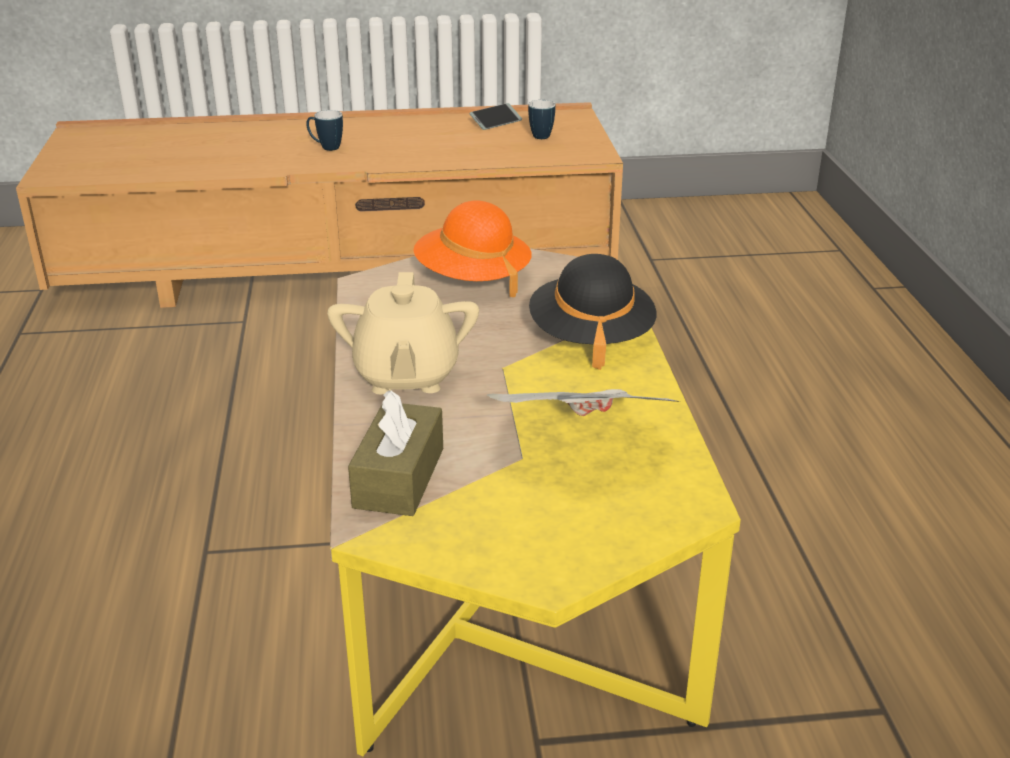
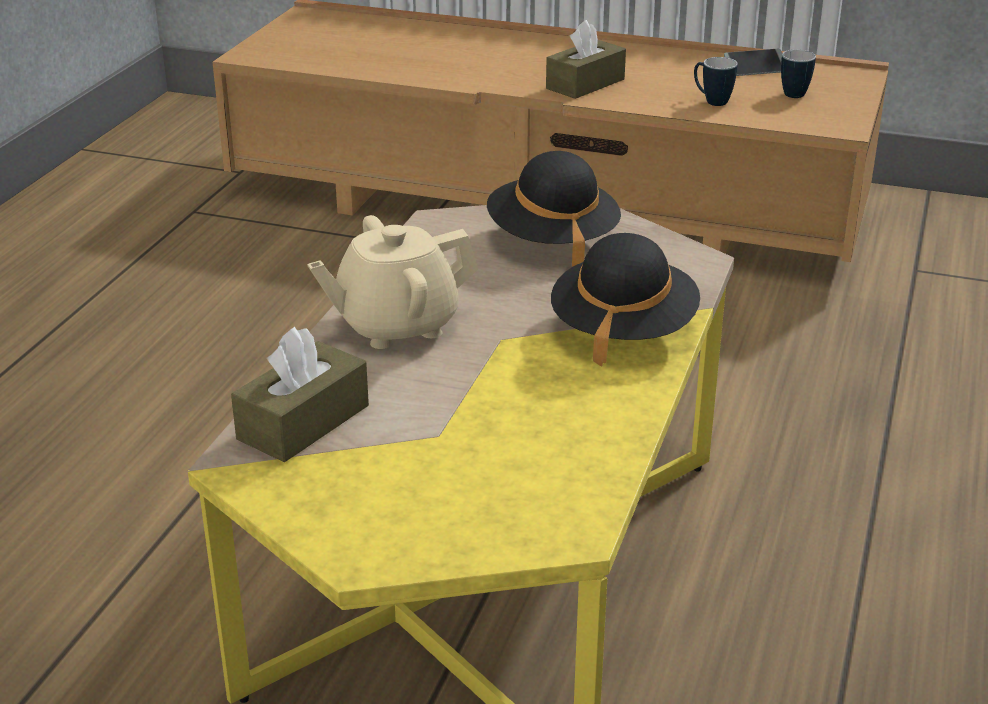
camera: 25 degrees right, 0 degrees up
(326, 147) = (541, 69): mug -> mug (711, 101)
(372, 154) = (585, 84): none -> brown tissue box
(406, 376) = (396, 325): beige teapot -> beige teapot turned 45 degrees clockwise
(472, 278) = (552, 239): orange hat -> black hat
(582, 440) = (515, 434): newspaper -> none

